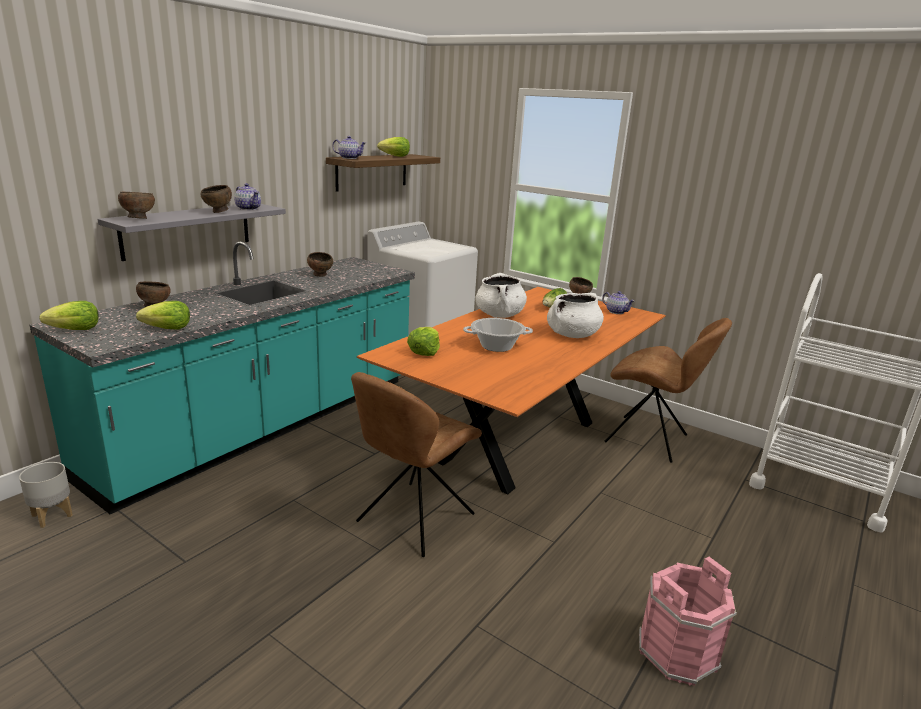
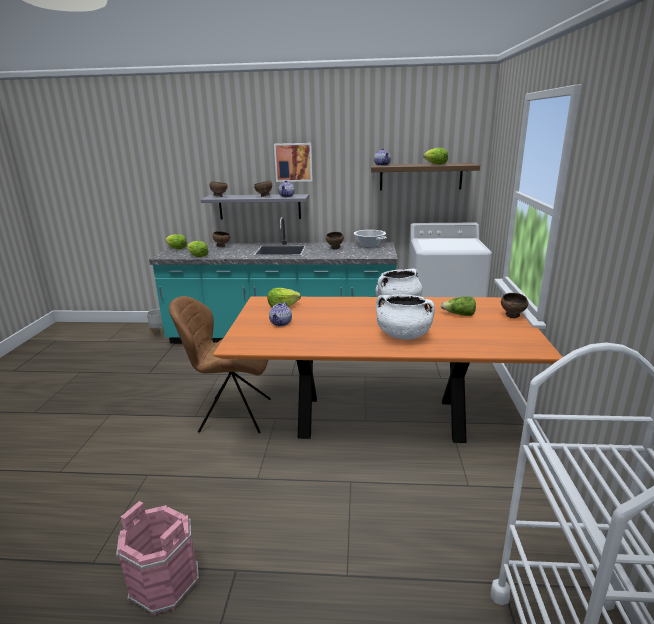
camera: 60 degrees right, 0 degrees up
(235, 155) = (293, 162): none -> picture
(496, 346) = (327, 320): cooking pot -> cooking pot (369, 245)
(616, 311) = (512, 337): teapot -> teapot (281, 323)
(649, 440) = (487, 486): brown chair -> none

